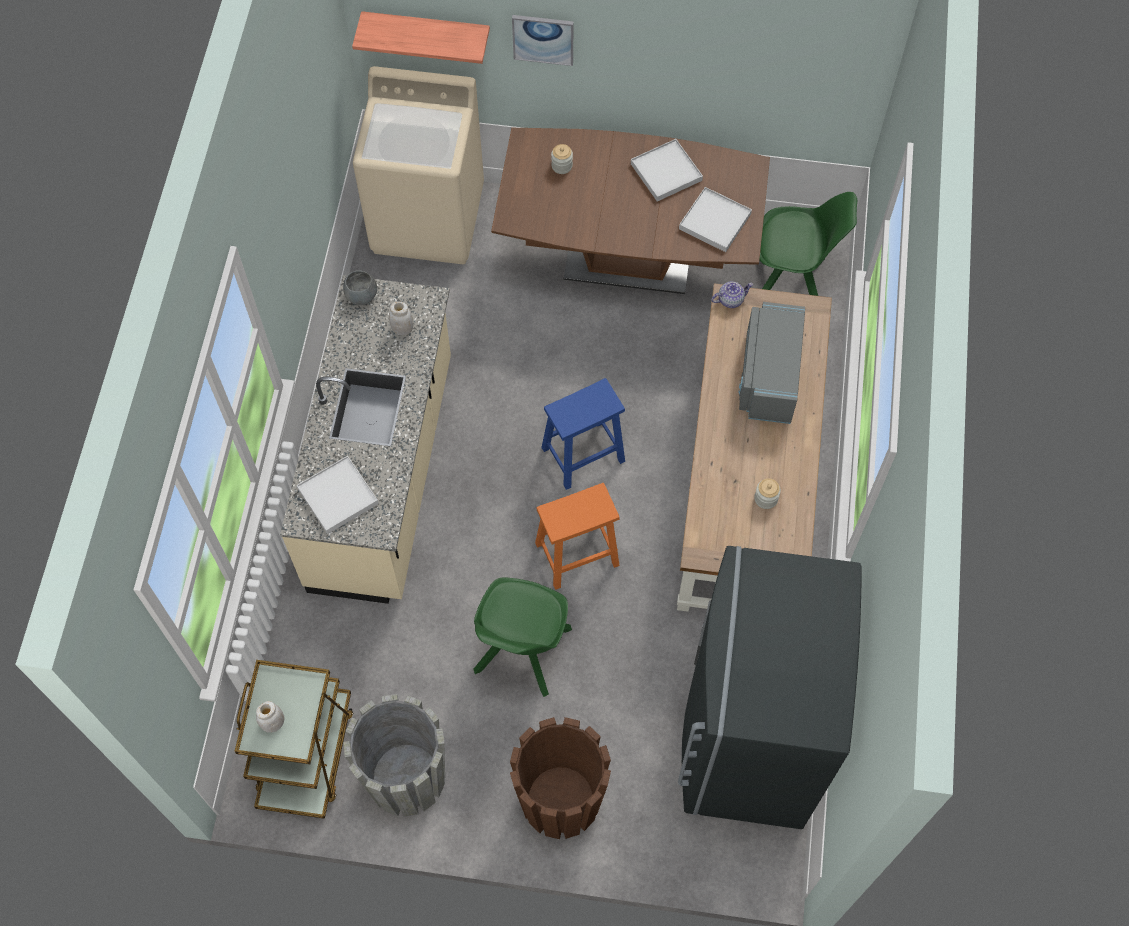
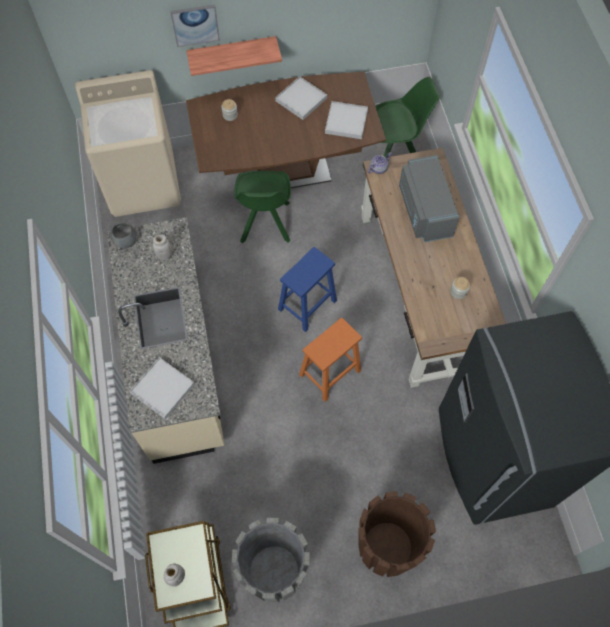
camera: 20 degrees left, 0 degrees up
(426, 32) = (110, 43): shelf -> shelf (232, 53)
(521, 652) = (319, 453): green chair -> green chair (265, 223)

